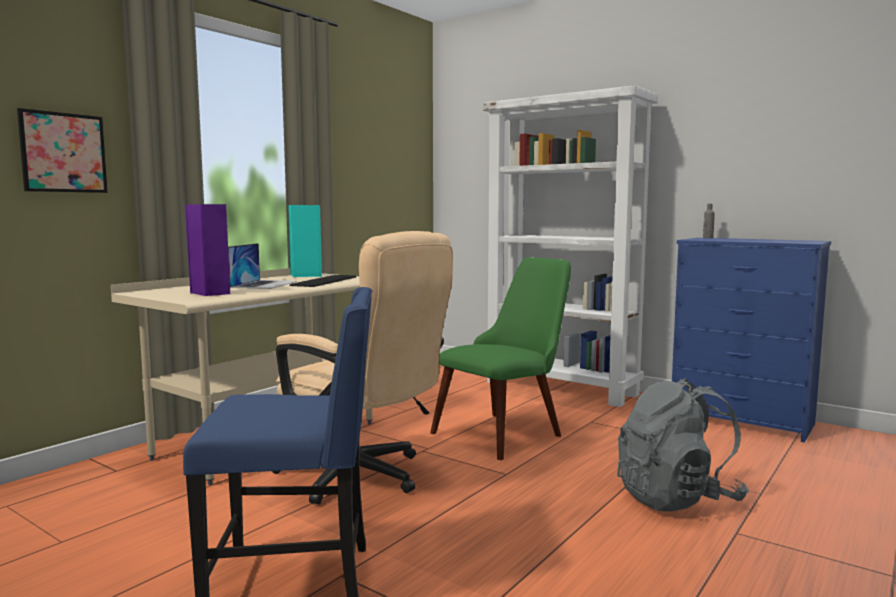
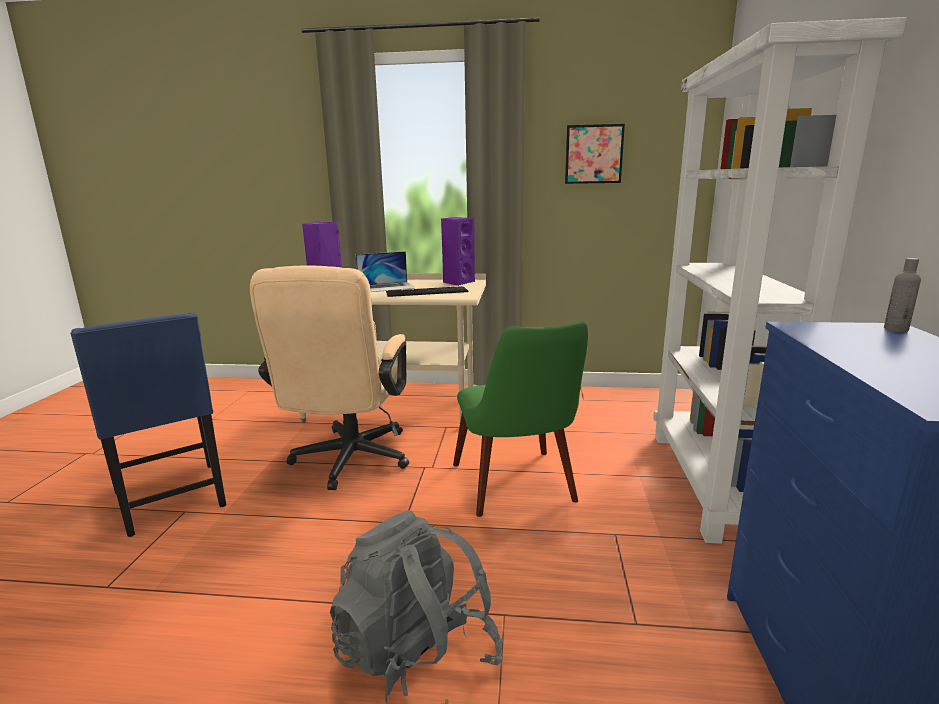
camera: 60 degrees right, 10 degrees up
(63, 152) = (297, 181): picture -> picture (594, 154)
(305, 275) = (458, 282): turquoise speaker -> purple speaker
(507, 430) = (519, 490): green chair -> green chair turned 60 degrees clockwise

